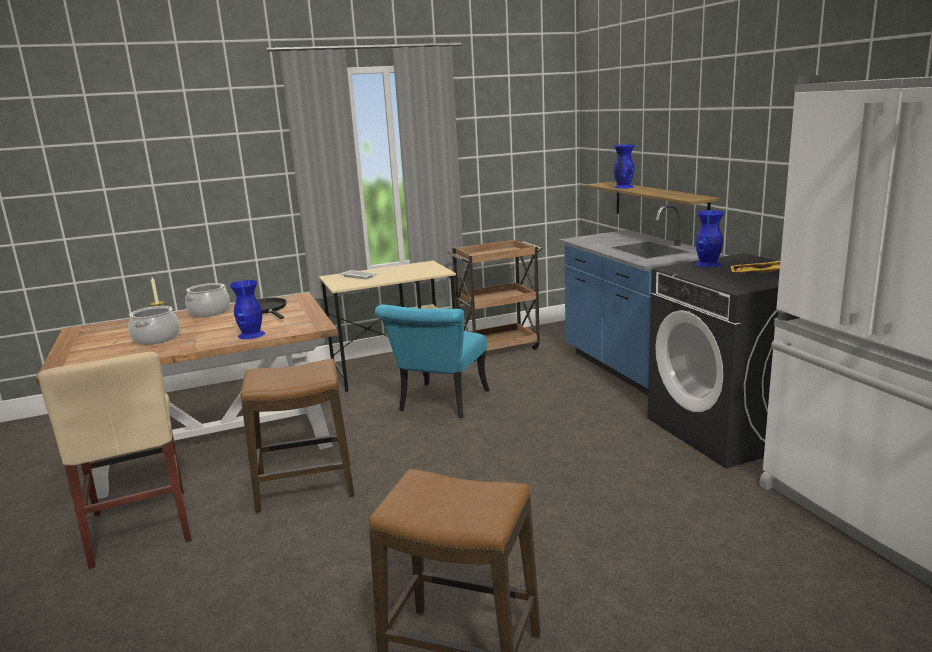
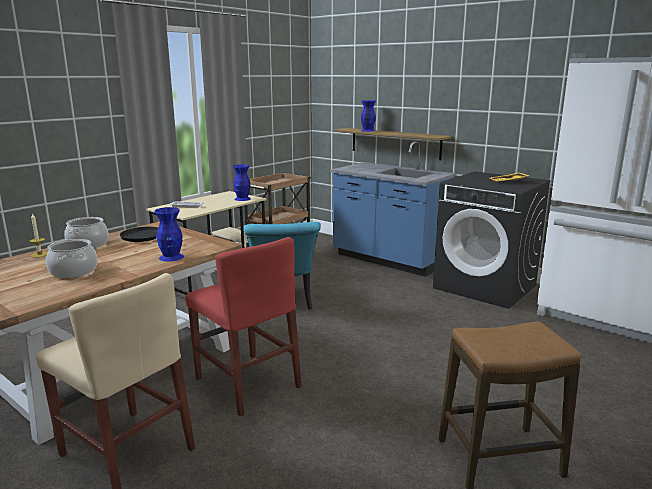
camera: 30 degrees left, 0 degrees up
(305, 487) = (247, 382): stool -> red chair
(708, 264) = (468, 178): blue vase -> blue vase (242, 199)

